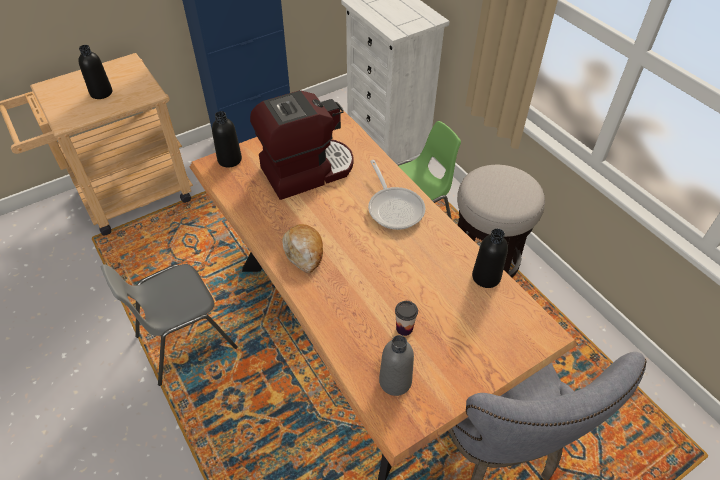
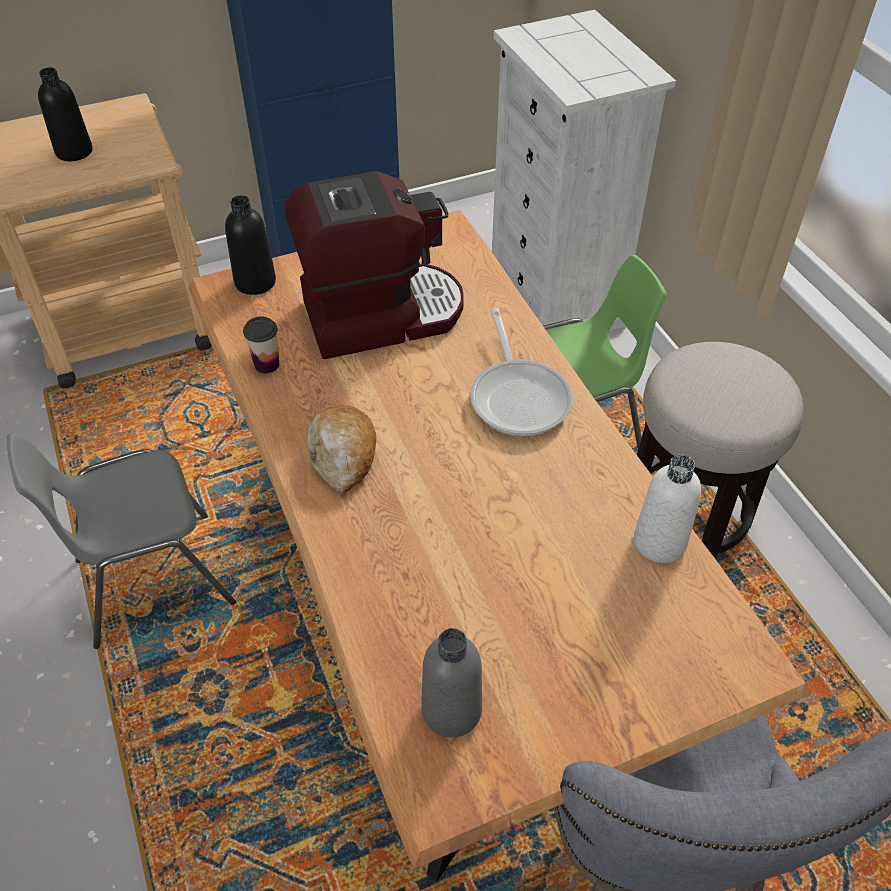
camera: 10 degrees right, 0 degrees up
(404, 328) = (489, 615): cup -> cup (267, 364)
(486, 277) = (659, 542): black bottle -> white bottle

